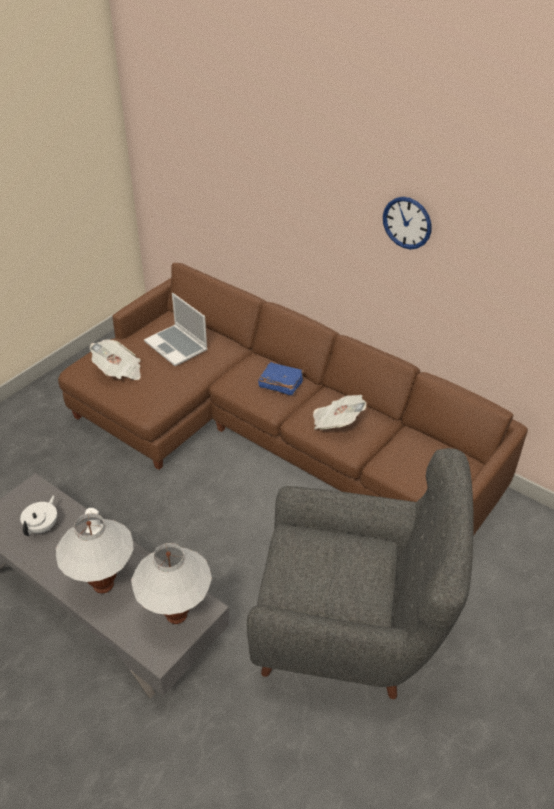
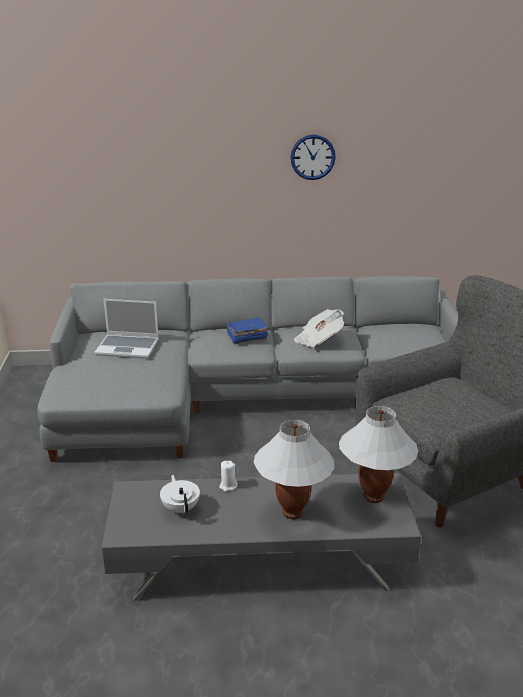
camera: 40 degrees left, 15 degrees down
(119, 371) = (101, 379): newspaper -> none
(270, 432) = (237, 396): brown sofa -> grey sofa

